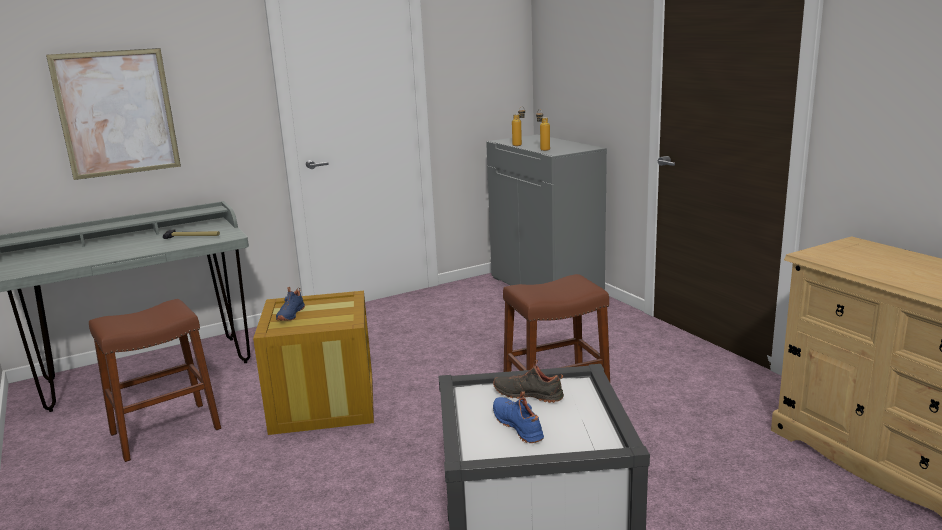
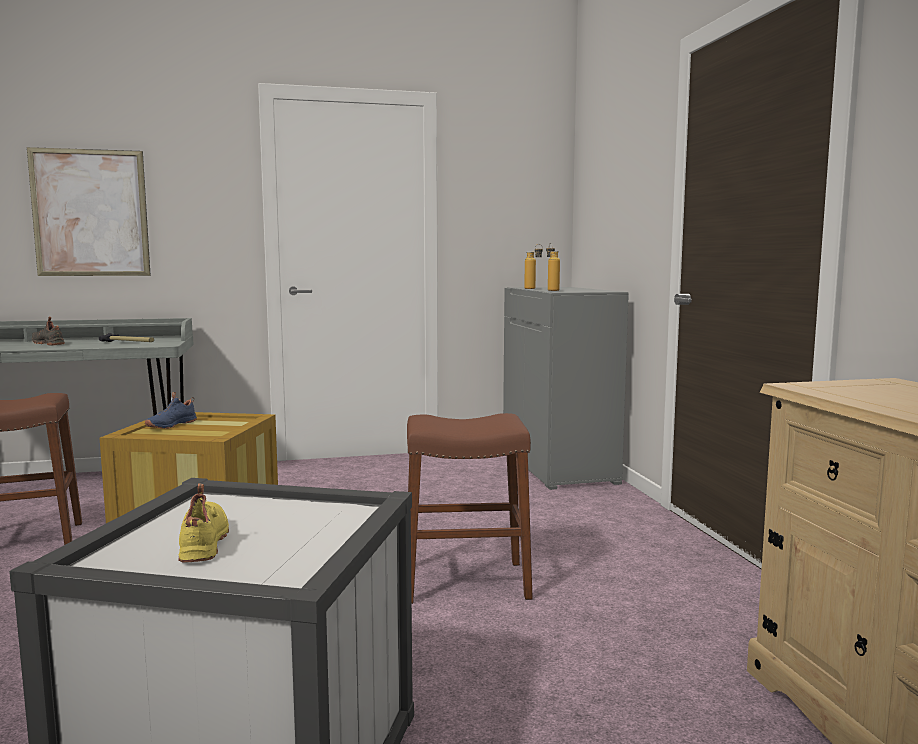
camera: 15 degrees right, 10 degrees down
(519, 425) = (205, 542): blue shoe -> yellow shoe
(528, 394) = (275, 512): black shoe -> black shoe (49, 343)

